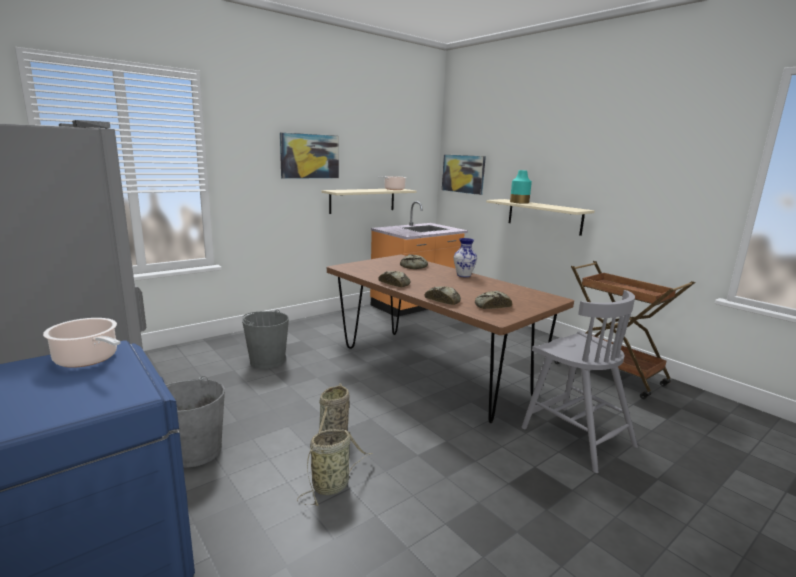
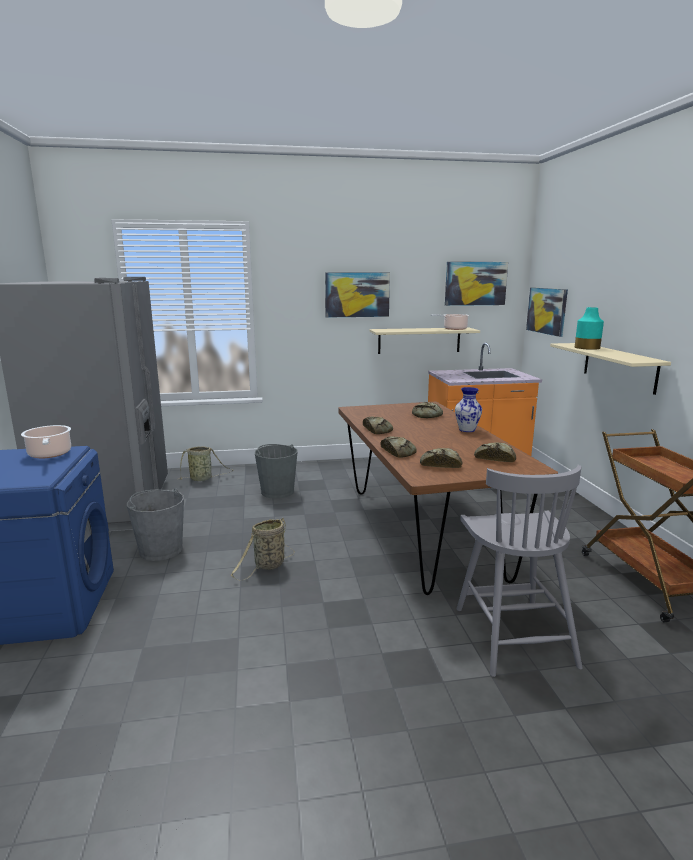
camera: 30 degrees right, 0 degrees up
(333, 485) = (229, 603): basket -> basket (202, 479)
(404, 149) = (475, 283): none -> picture
(518, 295) = (494, 458): none -> bread

